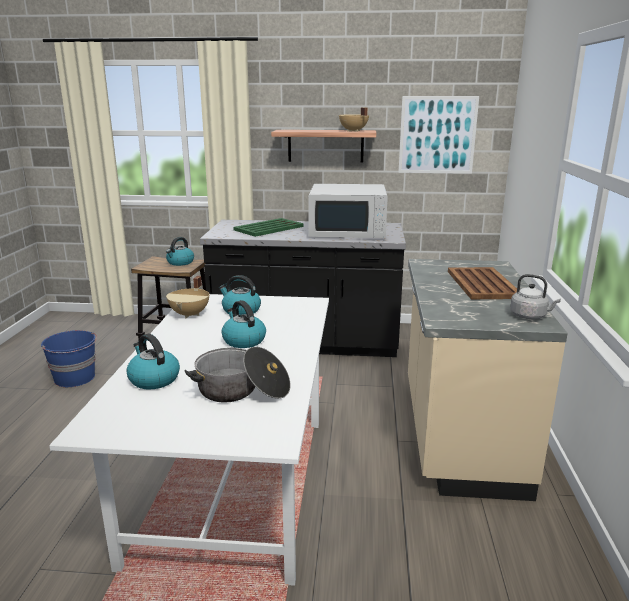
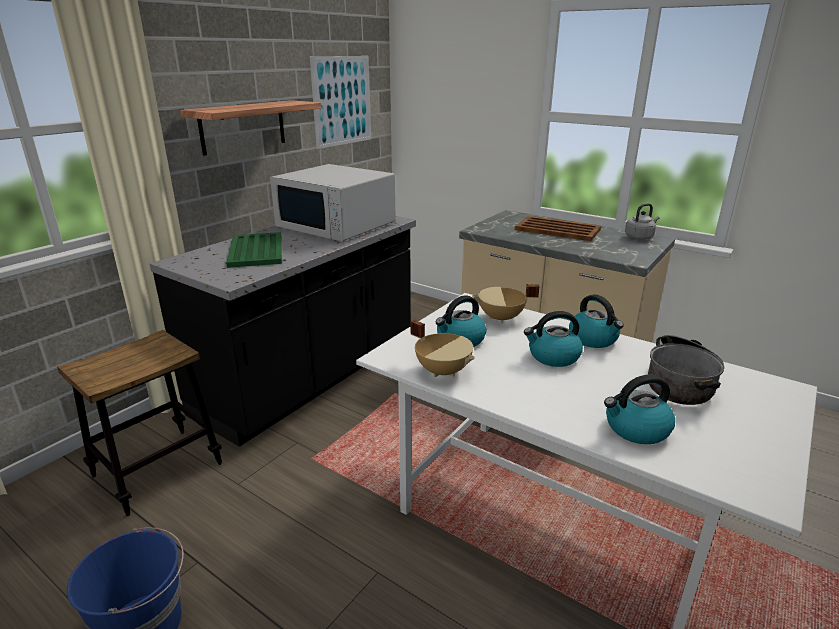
camera: 60 degrees left, 5 degrees up
(180, 262) = (138, 351): kettle -> kettle (593, 339)
(348, 231) = (337, 225): white microwave -> white microwave turned 90 degrees clockwise
(353, 131) = (289, 103): beige cooking pot -> beige cooking pot (501, 318)

